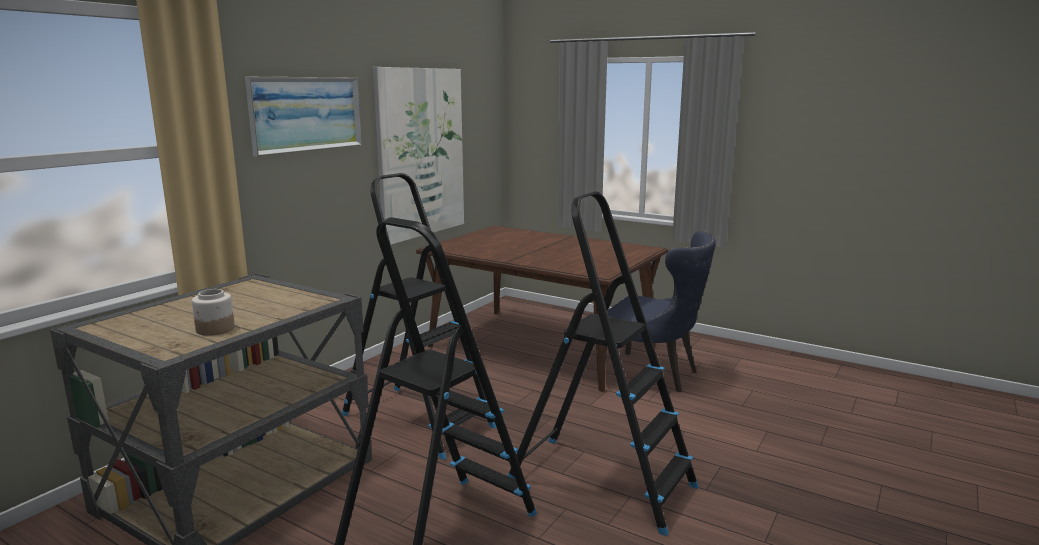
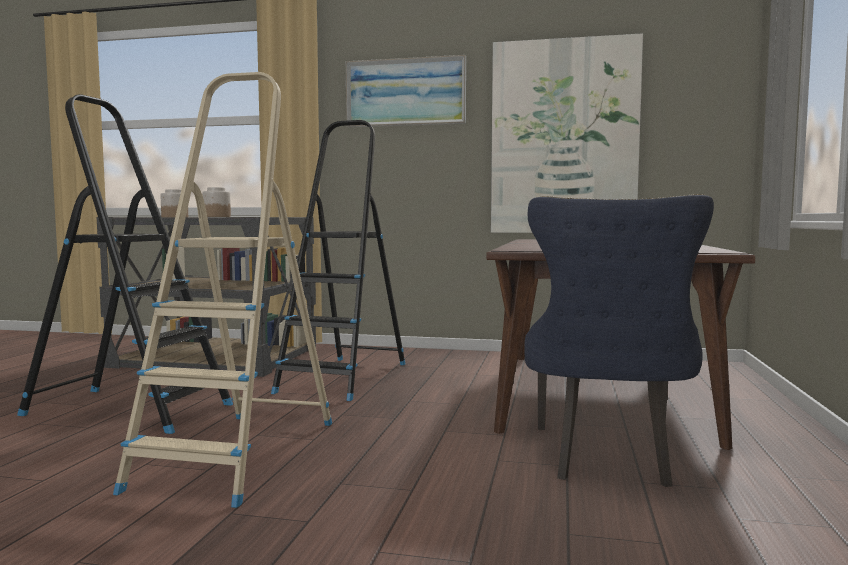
camera: 70 degrees right, 10 degrees down
(293, 310) = (216, 216): none -> jar
(603, 483) = (238, 454): black step ladder -> beige step ladder

